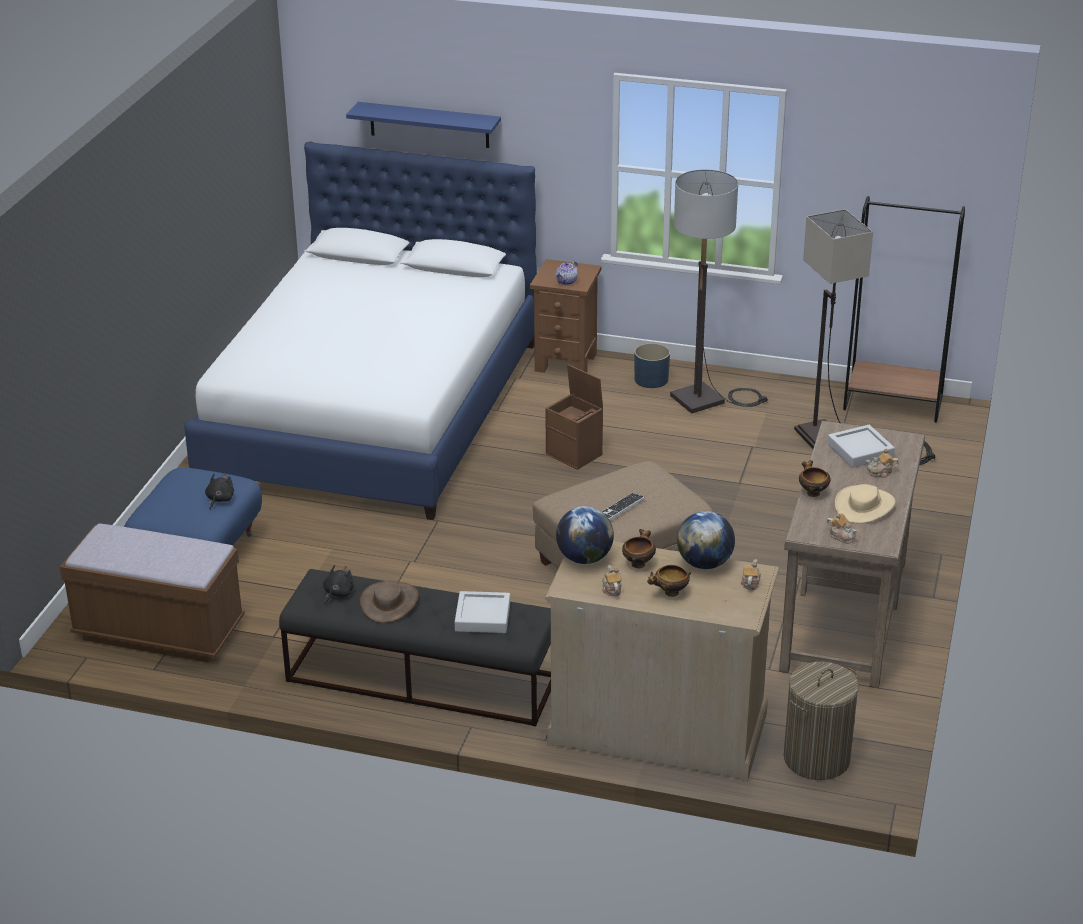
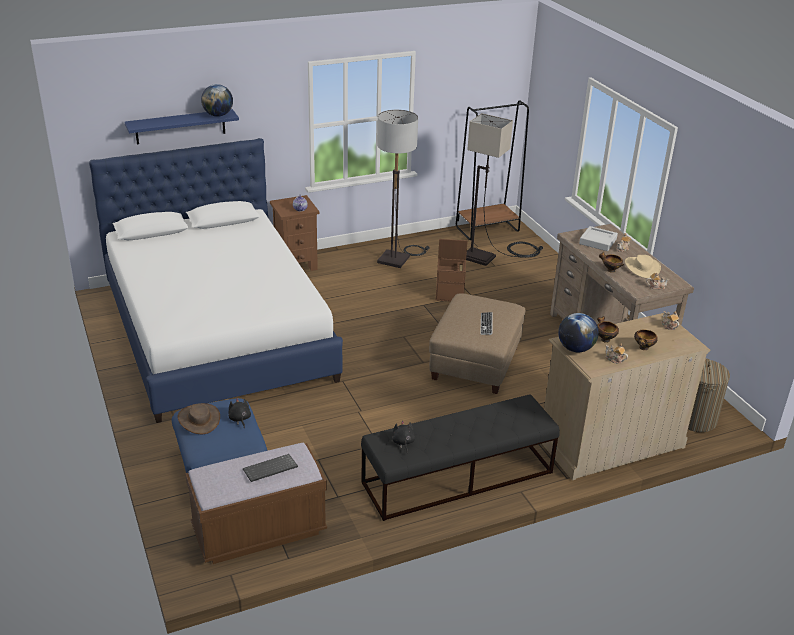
camera: 40 degrees left, 0 degrees up
(164, 555) = (270, 470): none -> keyboard
(390, 602) = (440, 433): brown hat -> brown hat (199, 419)
(482, 617) = (502, 416): grey tray -> none
(575, 454) = (369, 312): brown storage box -> brown storage box (450, 294)
(651, 379) = (354, 258): blue planter -> none
(704, 563) = (633, 325): globe -> globe (218, 115)

